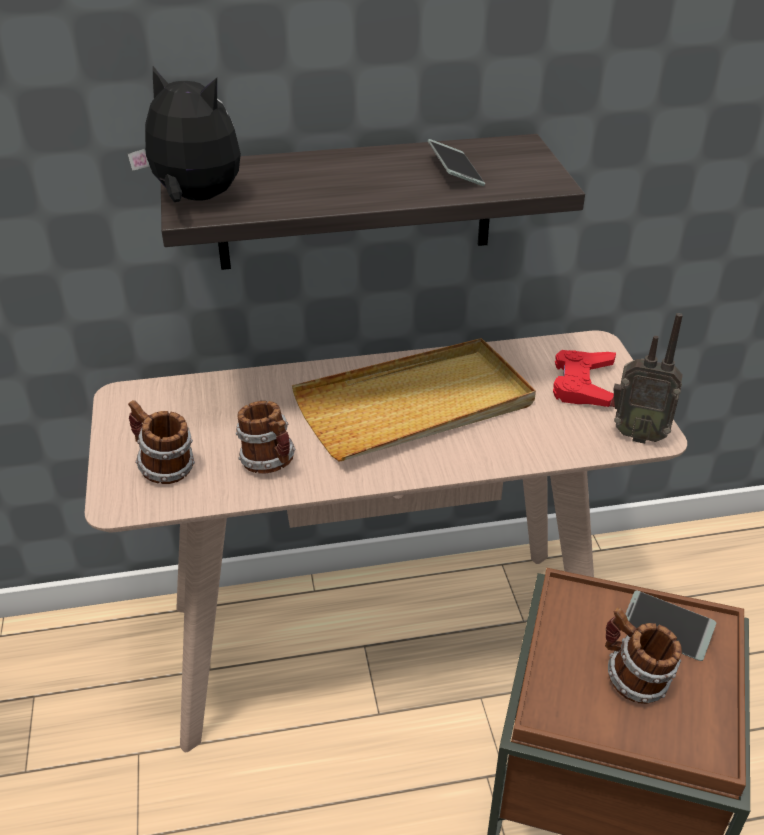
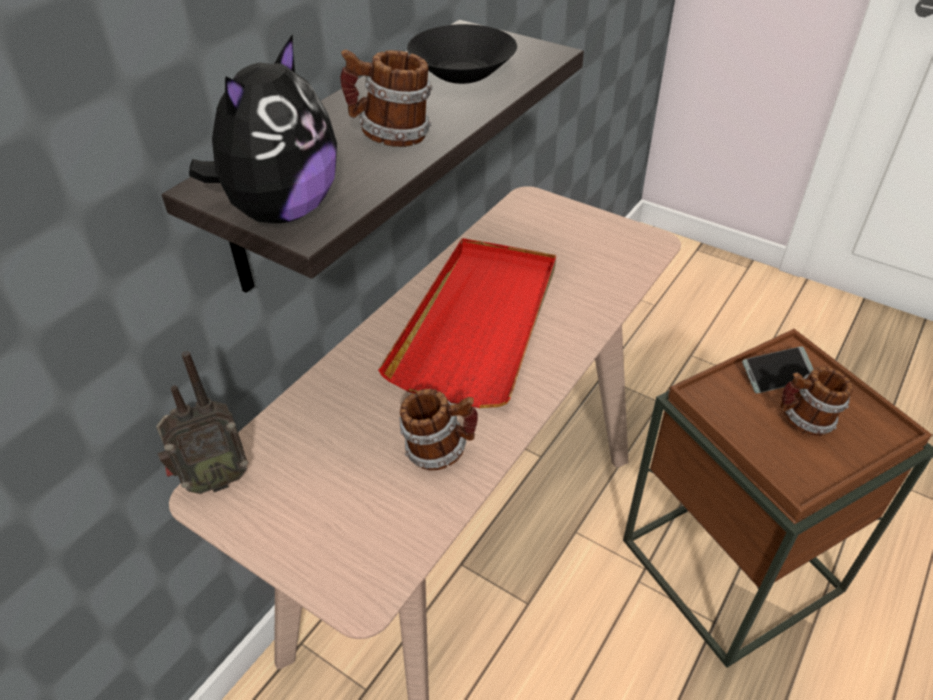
camera: 45 degrees left, 5 degrees up
(164, 468) = (355, 528): mug -> mug (391, 137)
(194, 199) = (281, 211): plush toy -> plush toy turned 135 degrees clockwise
(416, 406) = (479, 323): beige tray -> red tray
(455, 171) = (462, 74): phone -> black bowl
(583, 384) = (562, 233): red game controller -> none
(636, 434) = (642, 248): radio -> radio (213, 480)

